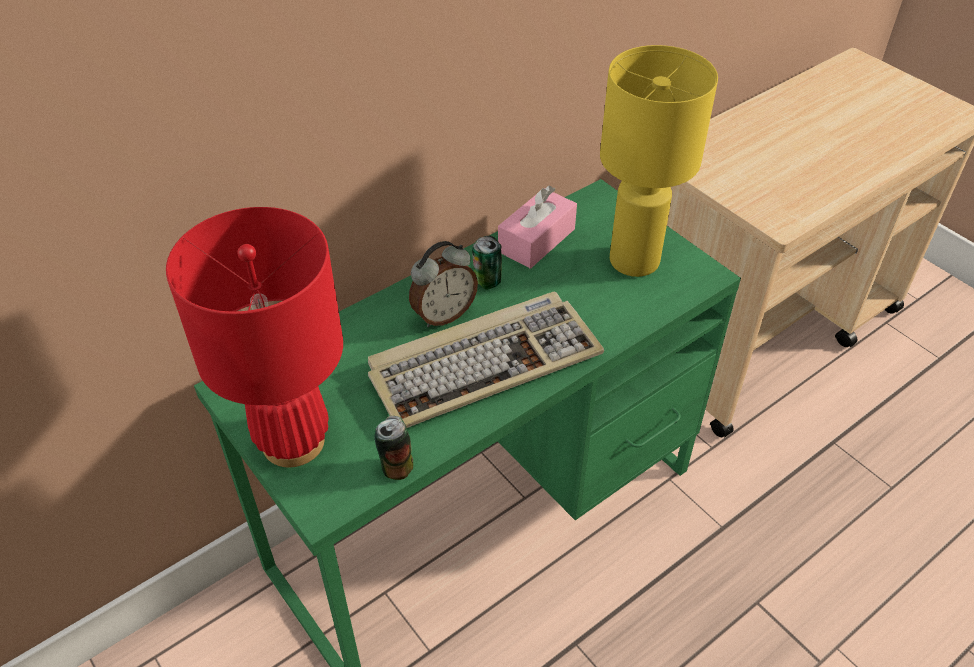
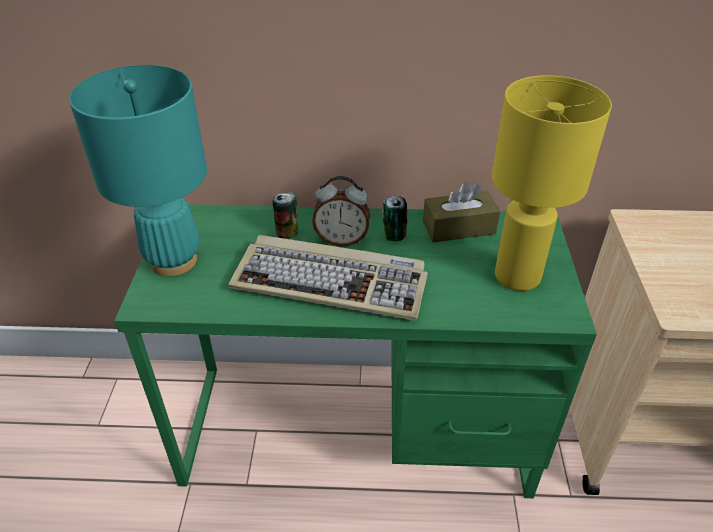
camera: 40 degrees right, 5 degrees down
(294, 442) = (174, 261): red table lamp -> turquoise table lamp
(396, 466) = (207, 308): can -> can (287, 232)
(536, 240) = (458, 228): pink tissue box -> brown tissue box

